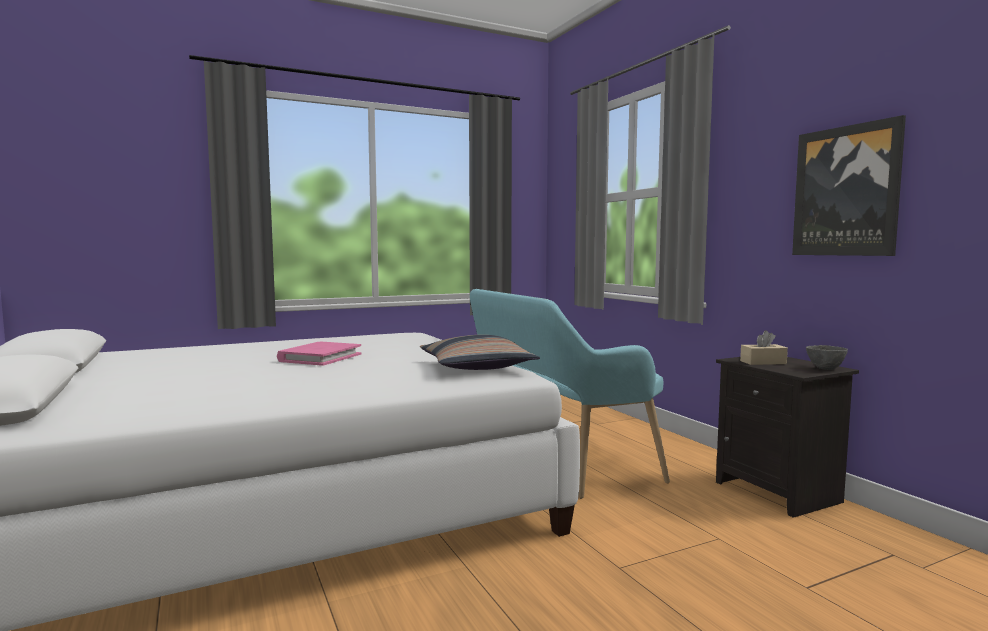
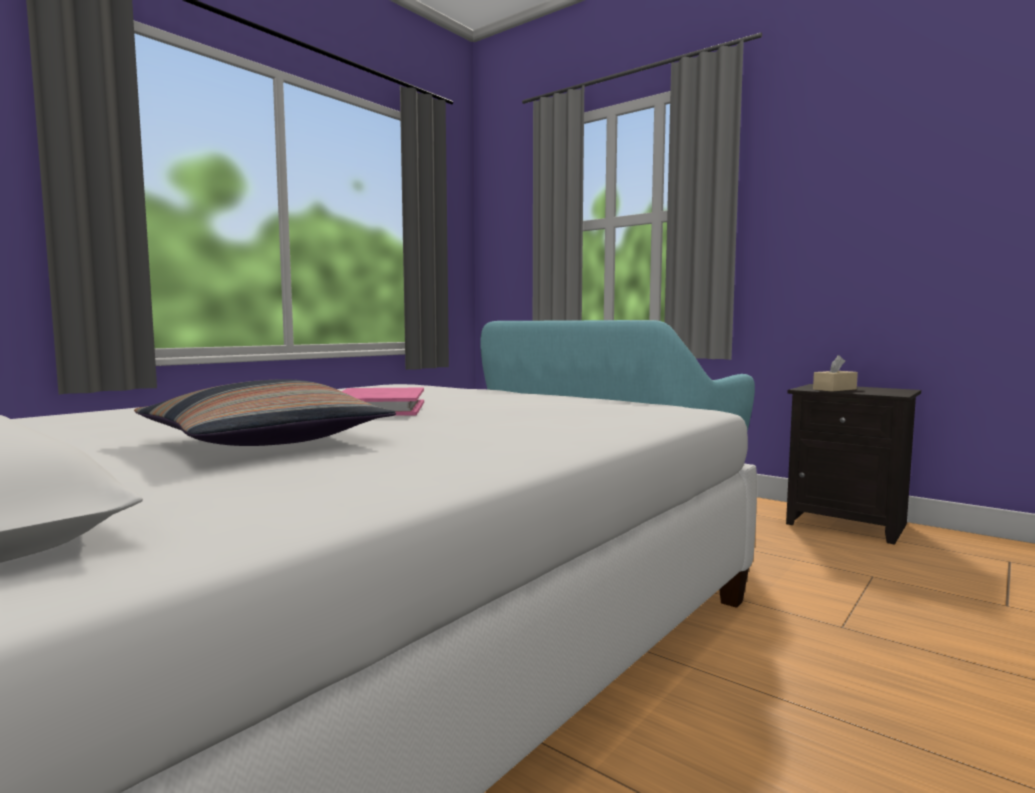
camera: 25 degrees left, 0 degrees up
(476, 367) = (619, 404): pillow -> pillow (265, 441)
(825, 369) = (898, 390): grey bowl -> none
(846, 191) = (900, 212): picture -> none

